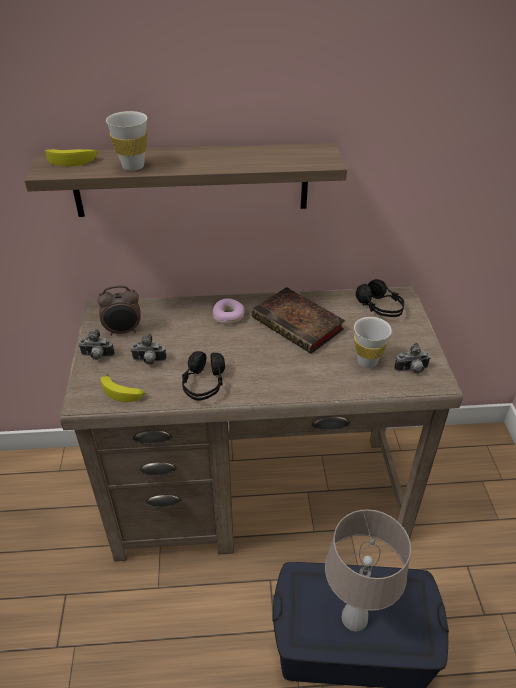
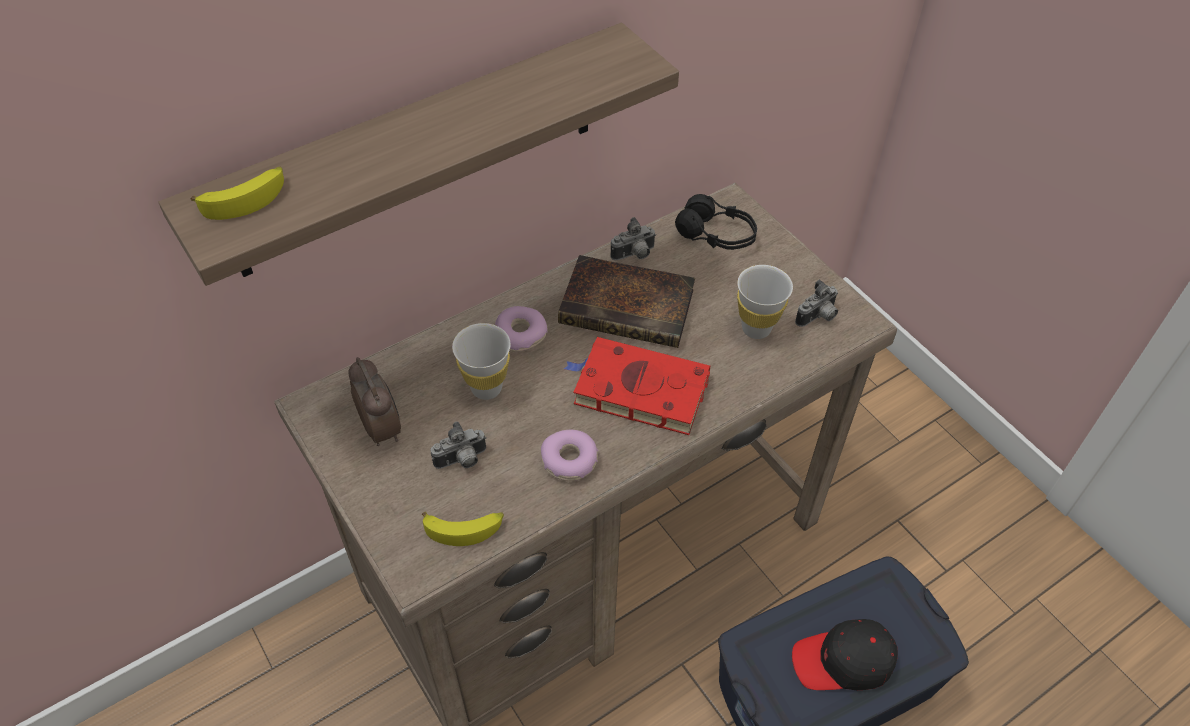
camera: 30 degrees left, 10 degrees up
(97, 356) = (376, 489): camera -> camera (634, 255)
(123, 331) = (382, 428): alarm clock -> alarm clock turned 75 degrees counterclockwise
(133, 166) = (360, 175): white cup -> white cup (486, 388)
(204, 384) = (569, 461): black headphones -> donut
(270, 365) = (637, 390): none -> red book
(354, 618) = (843, 661): beige table lamp -> black cap

